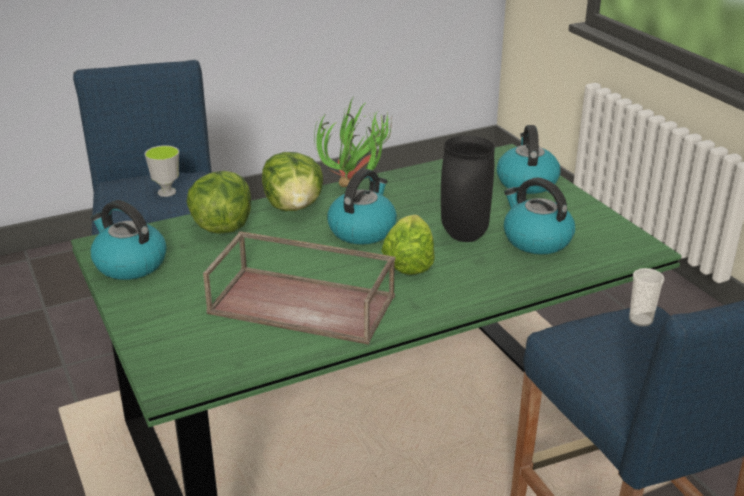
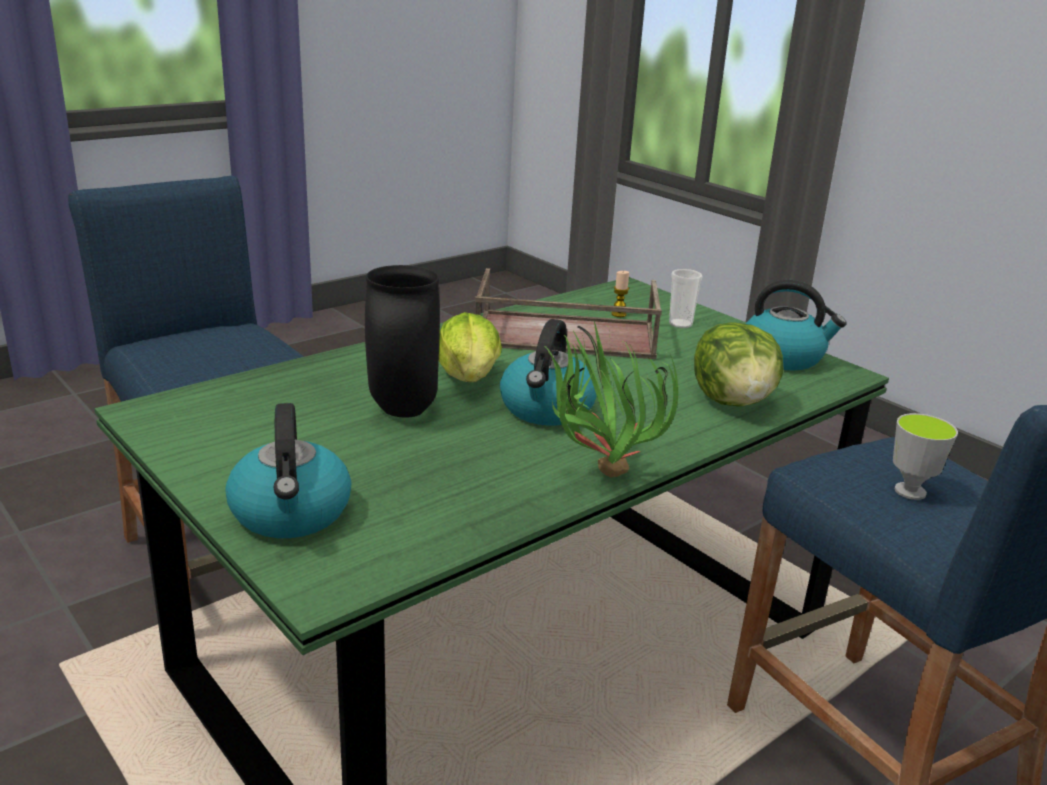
camera: 165 degrees right, 5 degrees down
(225, 333) = (618, 314): none -> candle
(294, 207) = (666, 435): lettuce -> none
(536, 240) = (300, 412): kettle -> none
(640, 320) = (193, 375): cup -> cup (680, 324)

